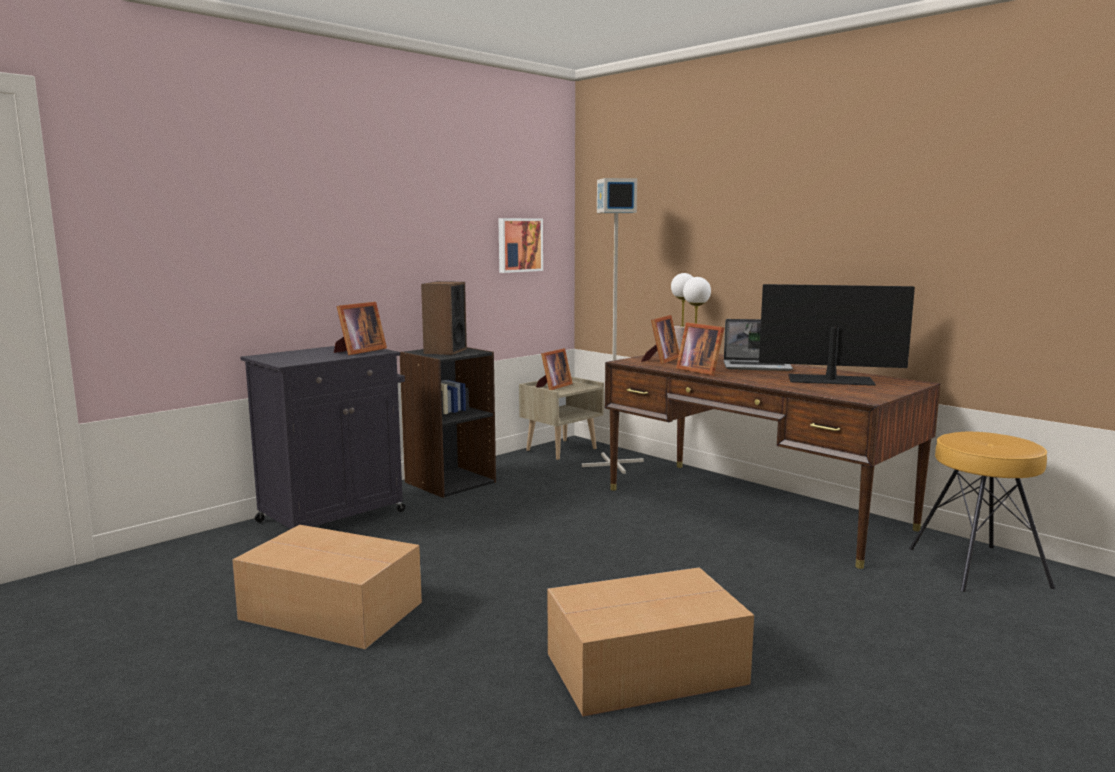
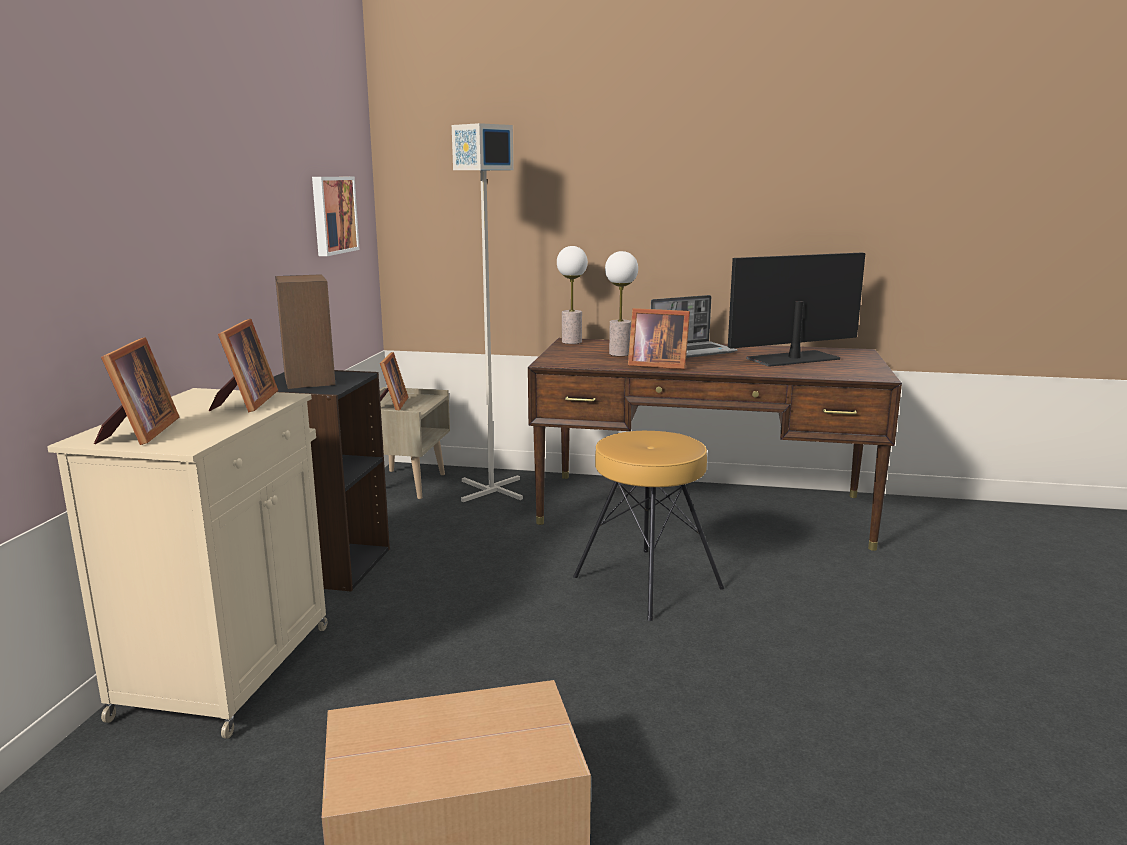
camera: 35 degrees left, 5 degrees up
(334, 515) = (228, 668): black cabinet -> beige cabinet
(648, 668) = (895, 735): cardboard box -> none
(661, 360) = (582, 356): picture frame -> picture frame (139, 433)
(976, 567) = (943, 522): brown stool -> brown stool (646, 583)

